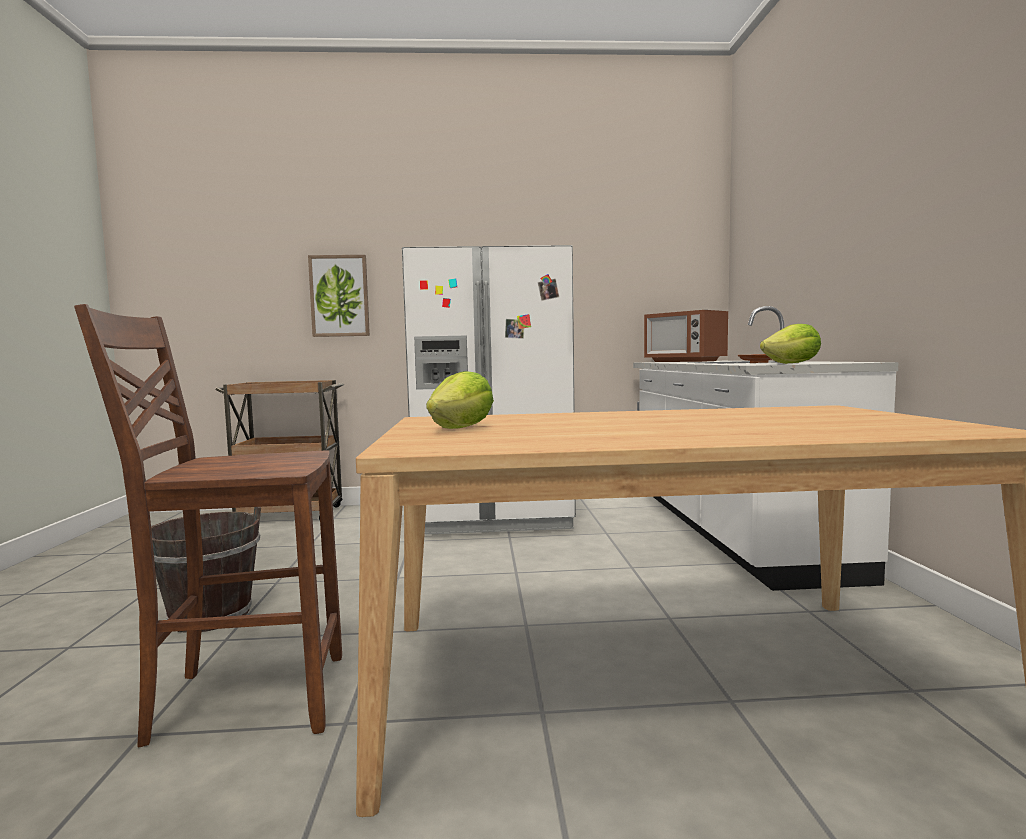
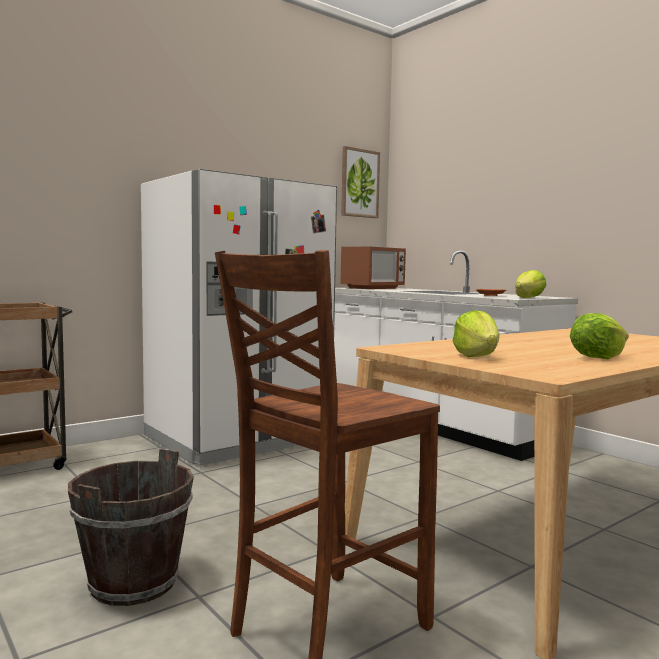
camera: 35 degrees left, 0 degrees up
(339, 296) = (49, 204): picture -> picture (359, 183)
(605, 436) = (597, 358): none -> lettuce
(684, 361) = (373, 288): microwave -> microwave turned 60 degrees counterclockwise

